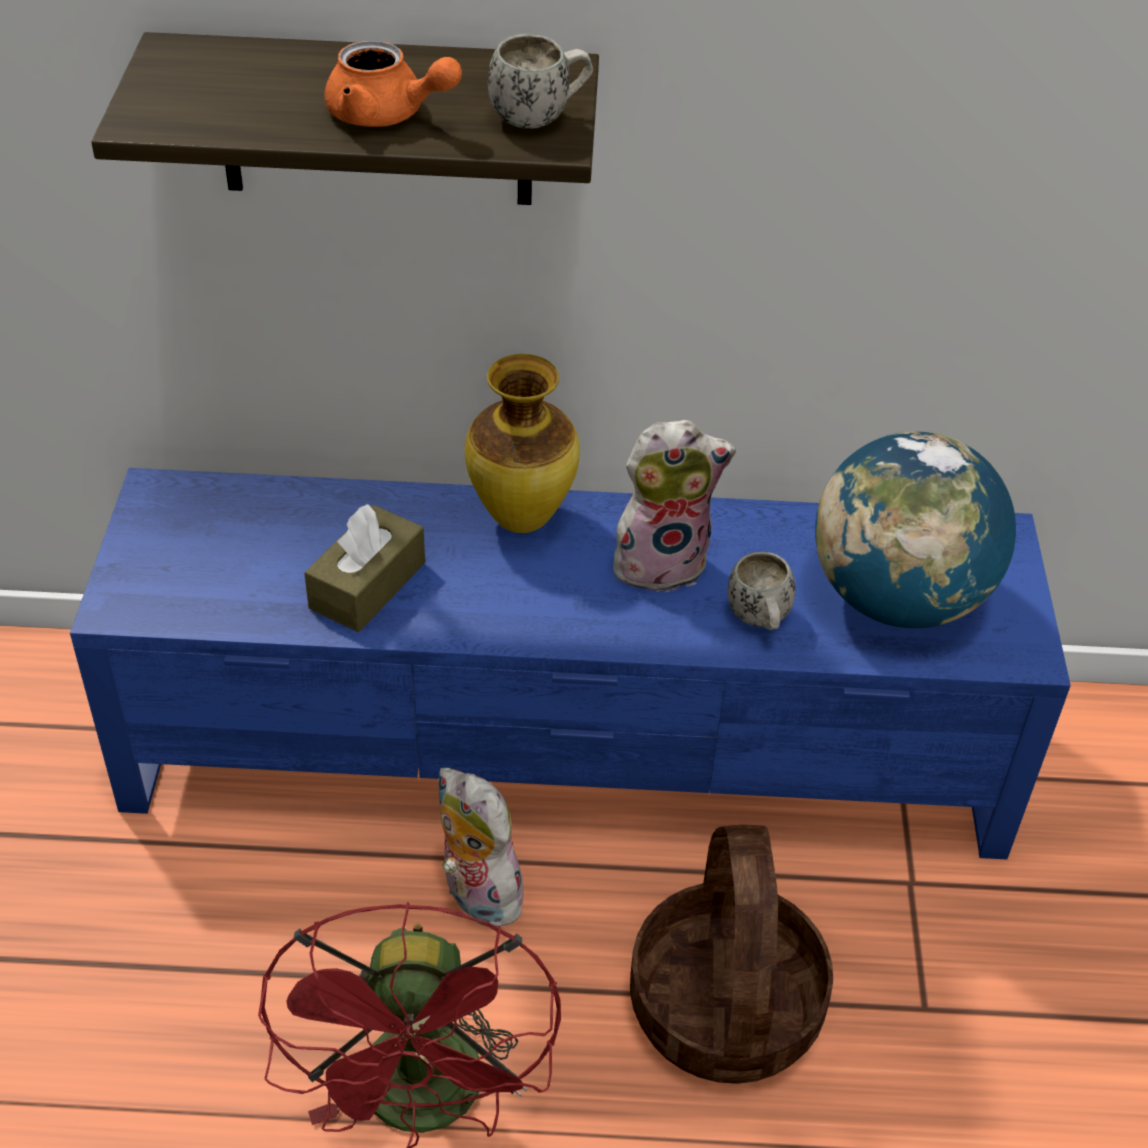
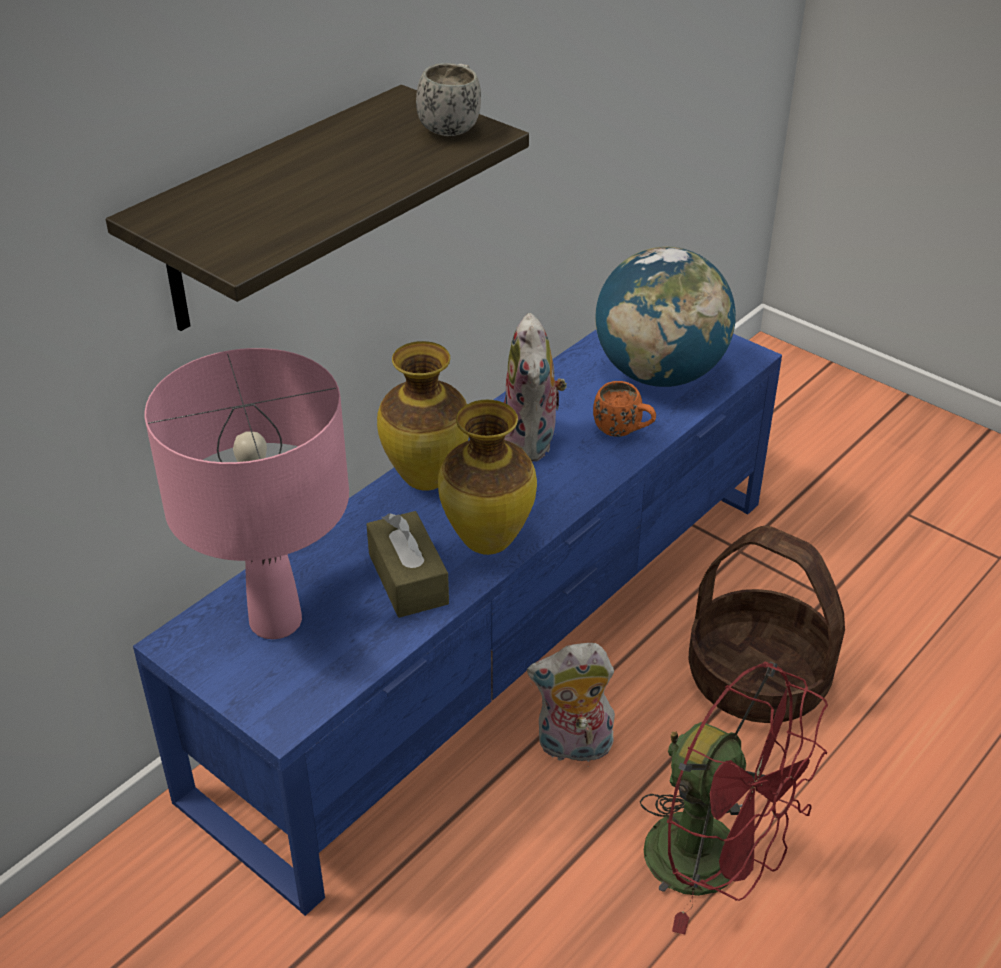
camera: 50 degrees left, 5 degrees down
(231, 532) = (275, 621): none -> pink table lamp
(387, 115) = (373, 171): orange teapot -> none
(473, 610) = (486, 542): none -> vase
(662, 562) = (532, 443): plush toy -> plush toy turned 150 degrees clockwise
(760, 621) = (624, 432): white mug -> orange mug

